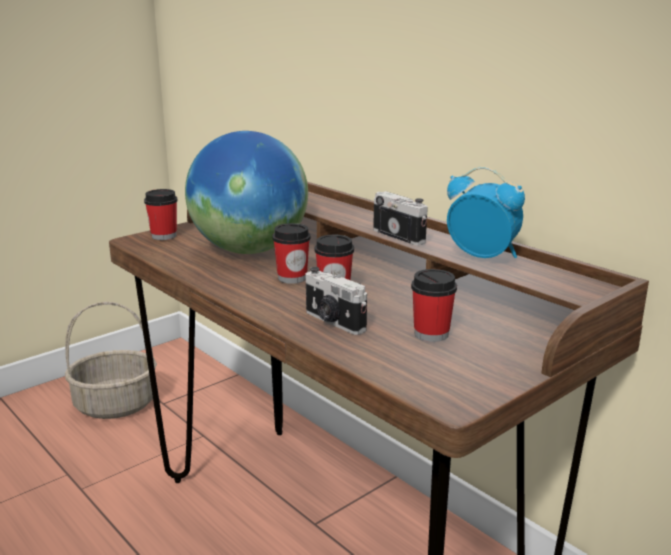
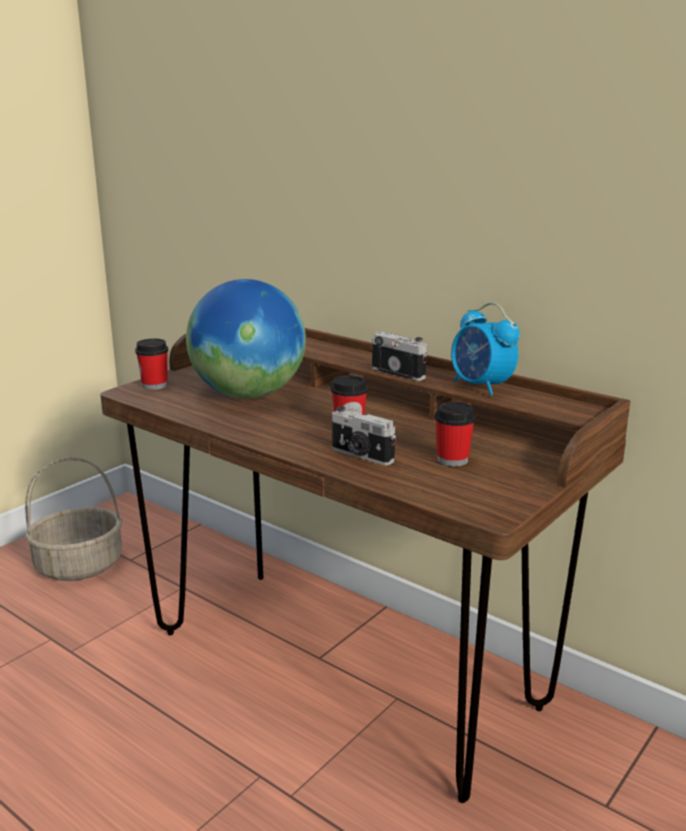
camera: 10 degrees left, 0 degrees up
(292, 278) = (303, 418): cup -> none
(482, 255) = (481, 386): alarm clock -> alarm clock turned 150 degrees counterclockwise

